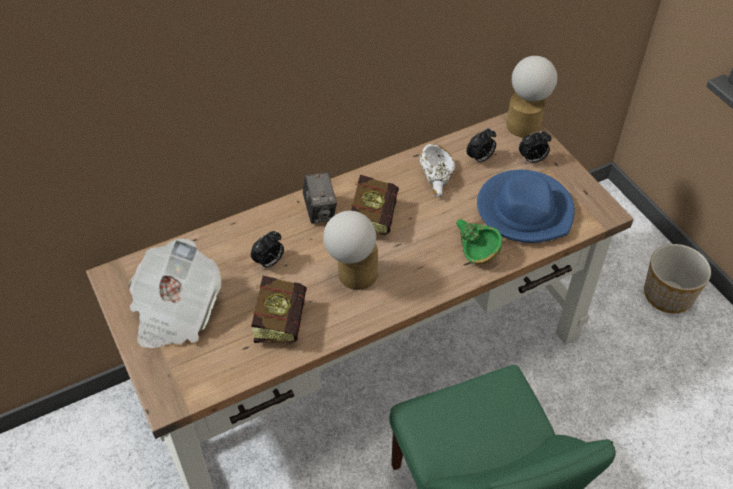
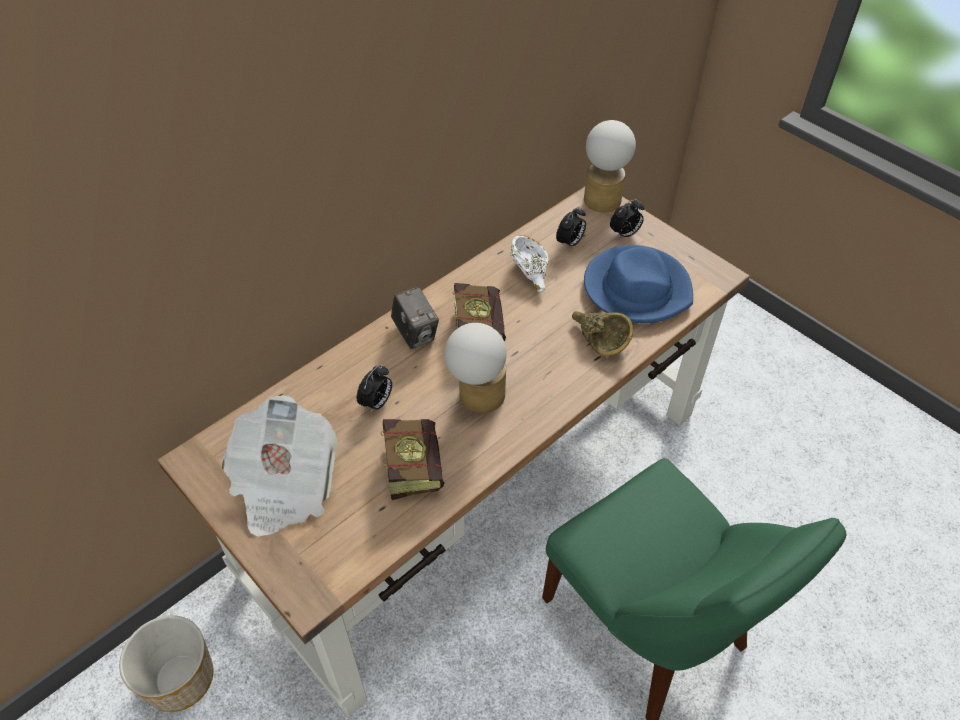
camera: 15 degrees left, 0 degrees up
(473, 248) = (597, 339): green bowl -> brown bowl
(668, 295) = (763, 352): planter -> planter (181, 678)

